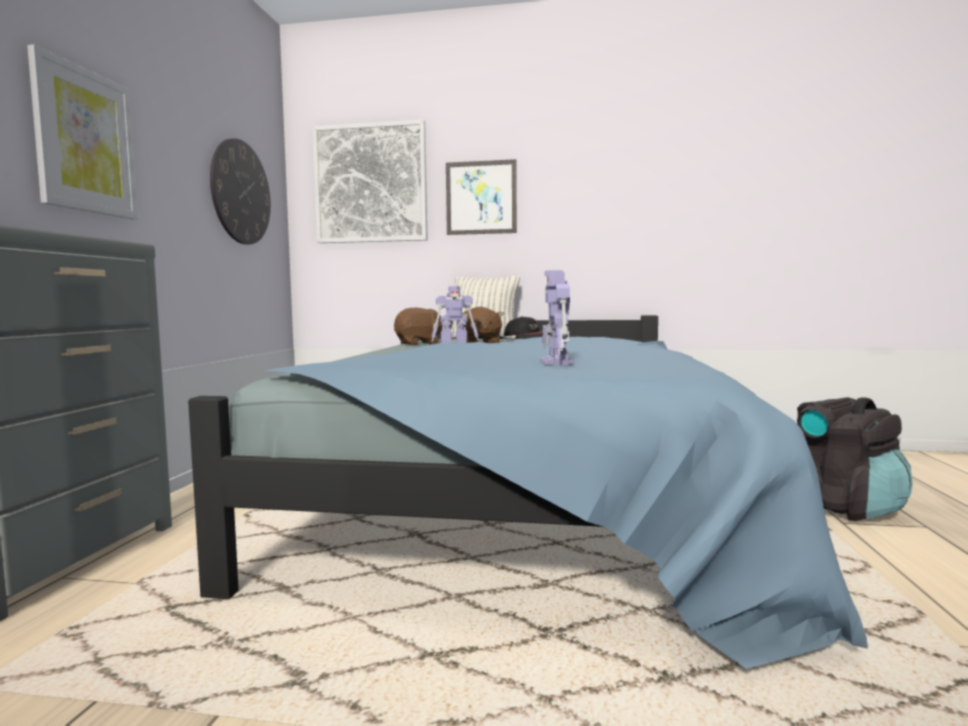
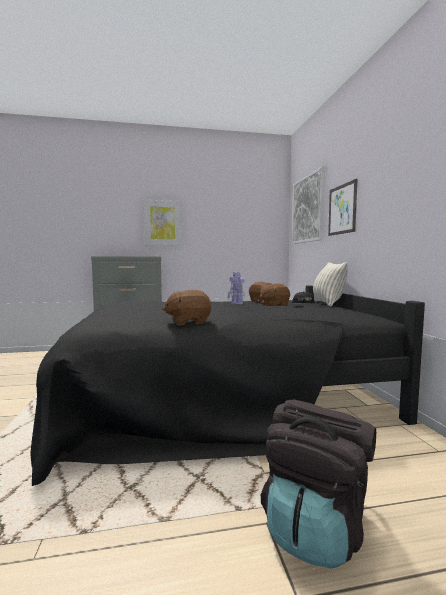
camera: 70 degrees right, 0 degrees up
(241, 192) = (247, 225): wall clock -> none
(520, 501) = (224, 394): blue bed -> black bed
(556, 363) = (133, 314): toy robot -> none
(663, 354) = (188, 322): none -> brown plush toy

